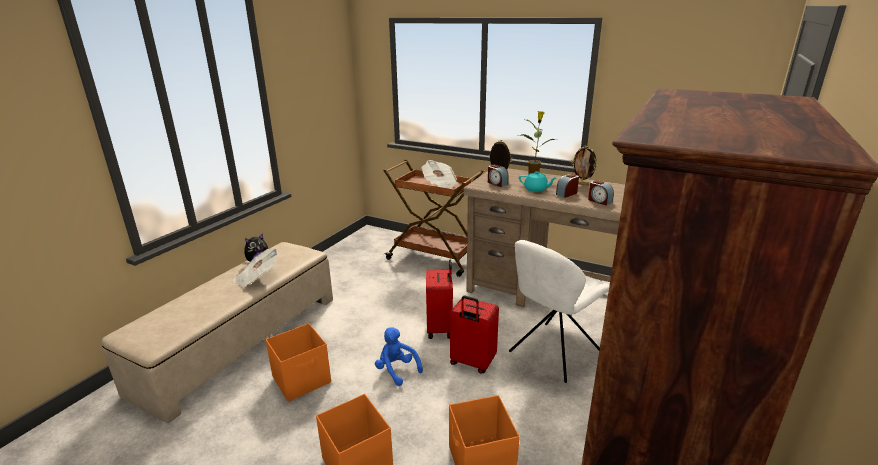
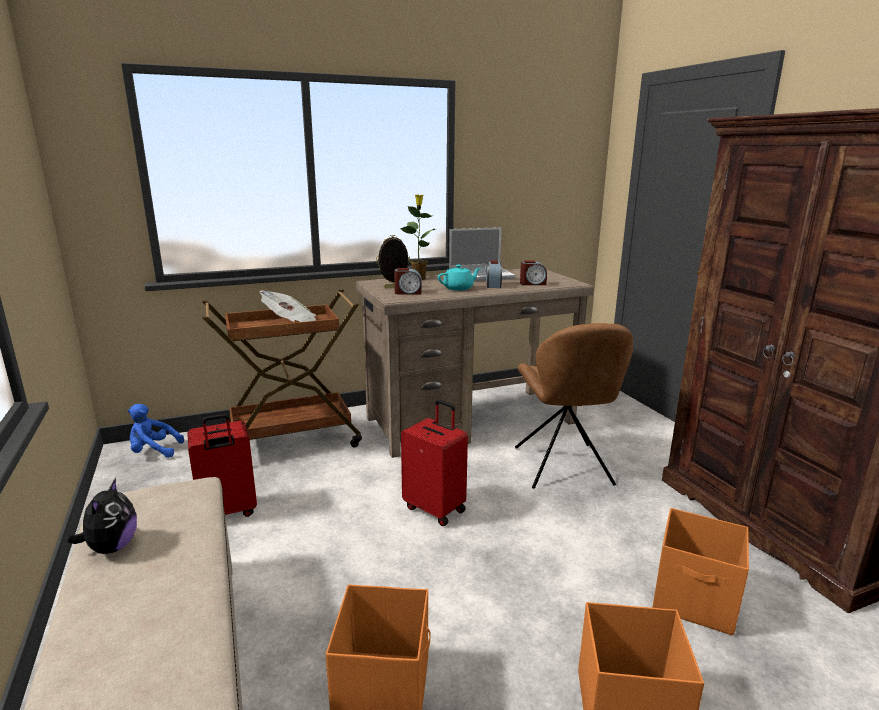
camera: 50 degrees left, 5 degrees down
(257, 278) = (173, 569): newspaper -> none
(396, 370) = (472, 582): blue plush toy -> blue plush toy (153, 451)
(472, 363) = (524, 520): red suitcase -> red suitcase (227, 512)
(552, 353) = (563, 468): white chair -> brown chair
(582, 184) = (481, 276): picture frame -> laptop

